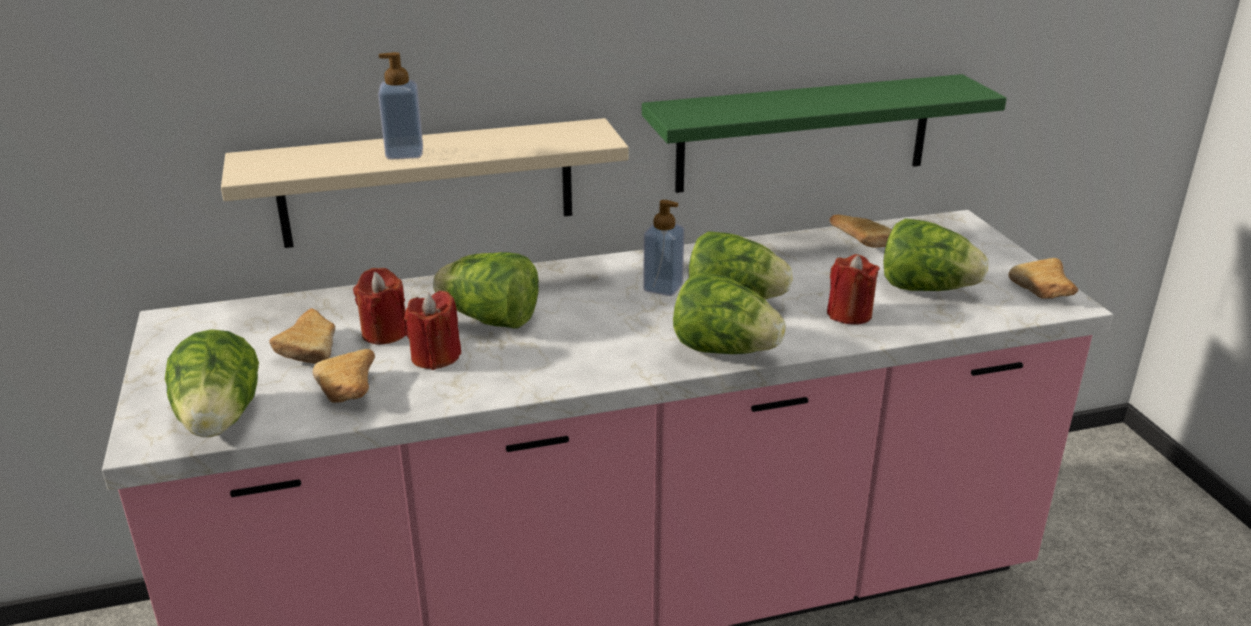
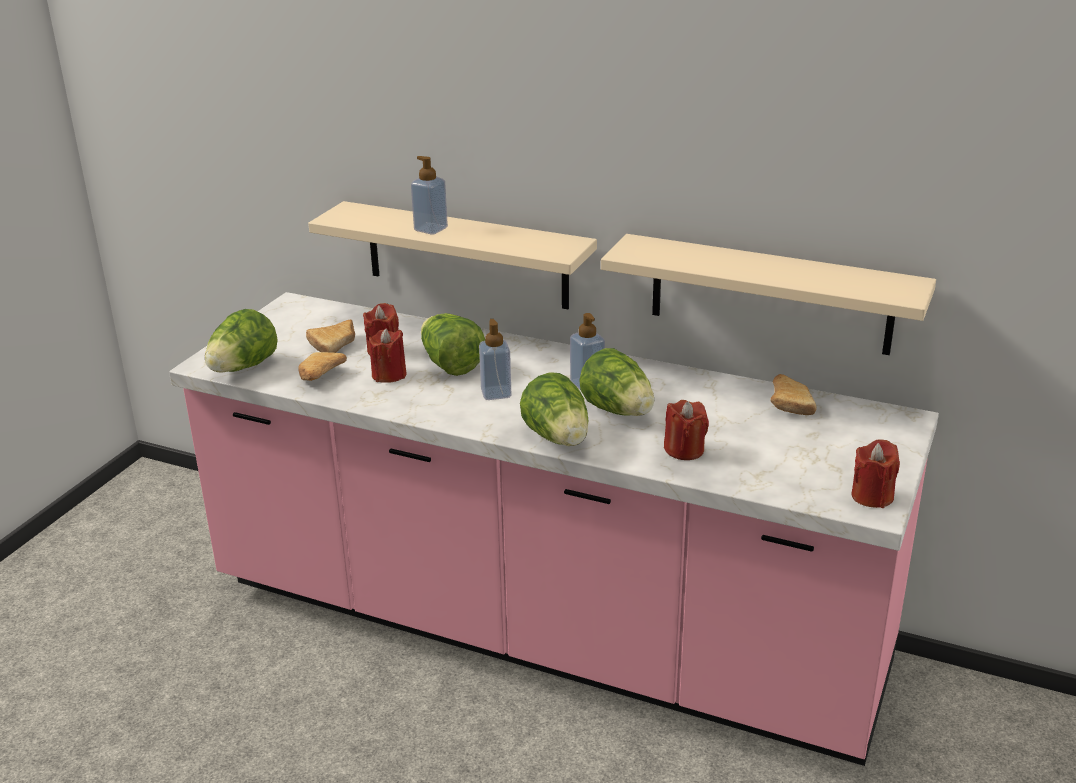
camera: 40 degrees right, 0 degrees up
(588, 330) = (496, 393): none -> soap dispenser
(804, 133) = (770, 294): green shelf -> beige shelf
(926, 288) = (777, 456): lettuce -> none
(1045, 292) = (872, 496): bread -> red candle

